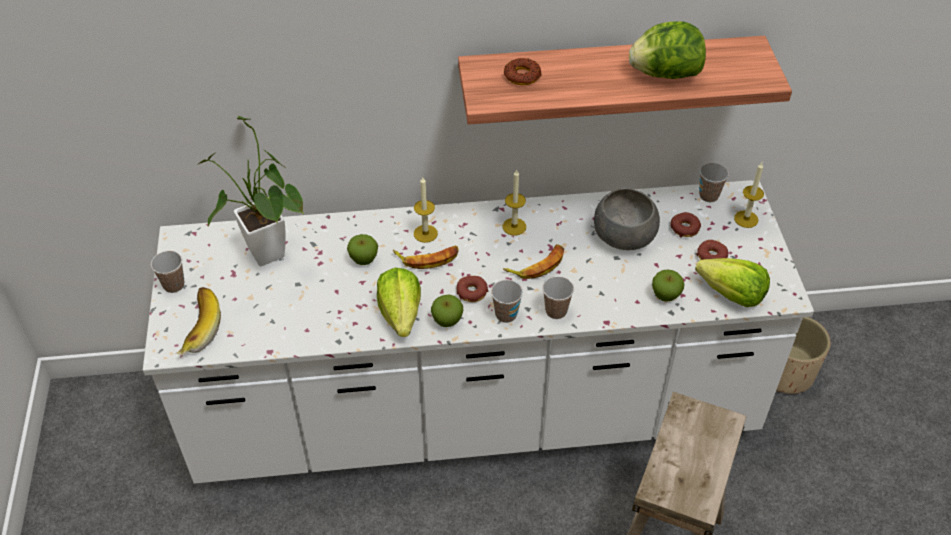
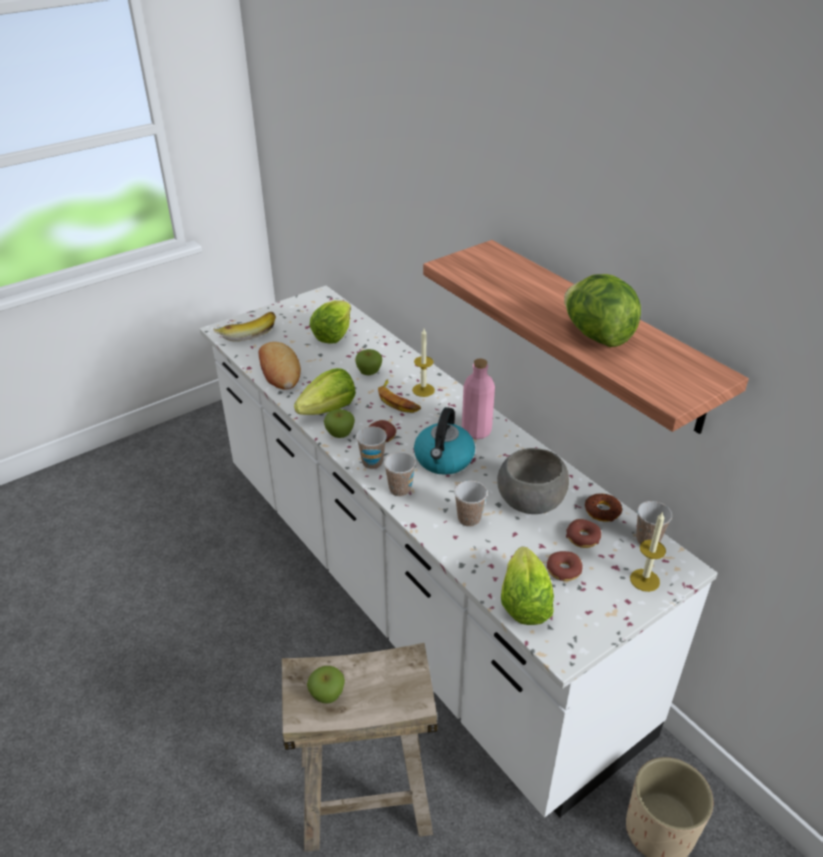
camera: 60 degrees right, 10 degrees down
(174, 285) = (278, 310): cup -> cup (469, 519)
(270, 259) = (333, 335): potted plant -> lettuce
(298, 328) = (279, 371): none -> bread
(514, 226) = (476, 431): candle -> pink bottle
(522, 76) = (501, 271): donut -> donut (602, 511)
(537, 265) = (444, 460): banana -> kettle
(665, 296) = (479, 553): apple -> apple (327, 695)

